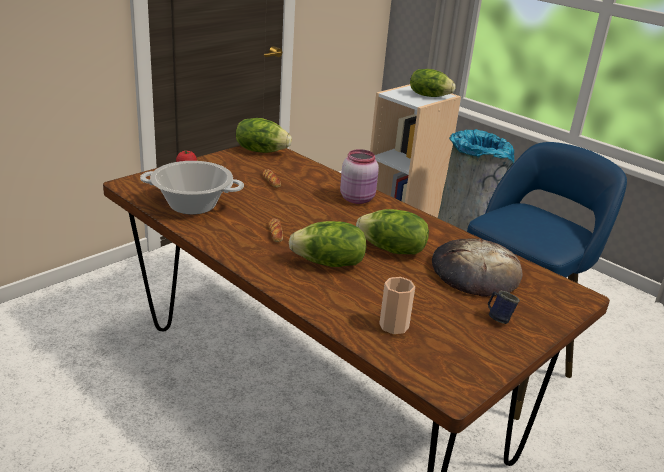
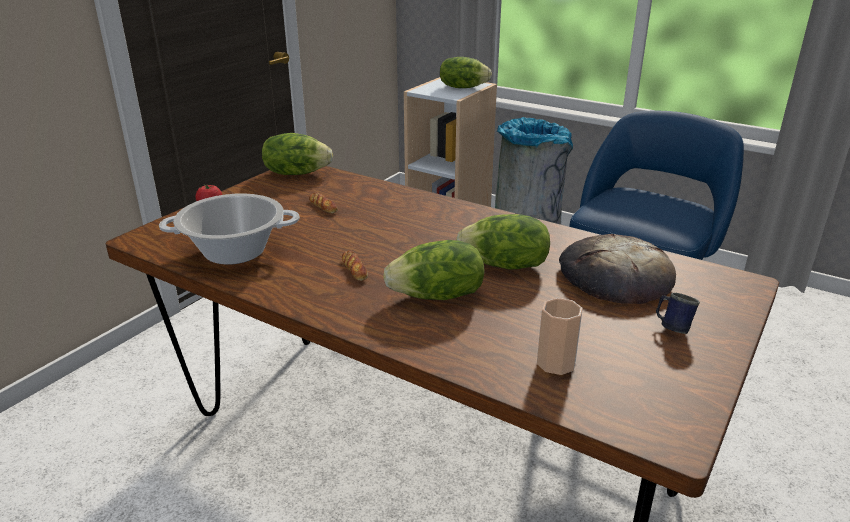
camera: 10 degrees left, 0 degrees up
(358, 199) = (436, 211): pink jar -> none

